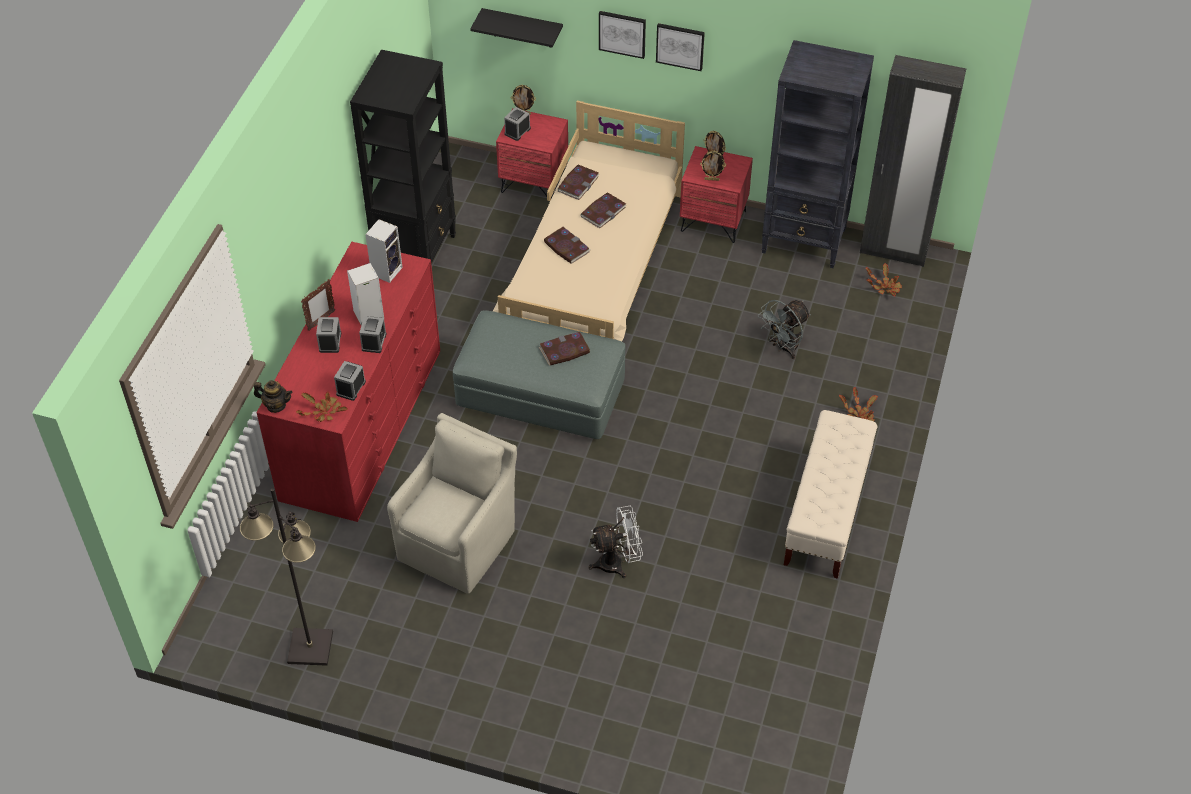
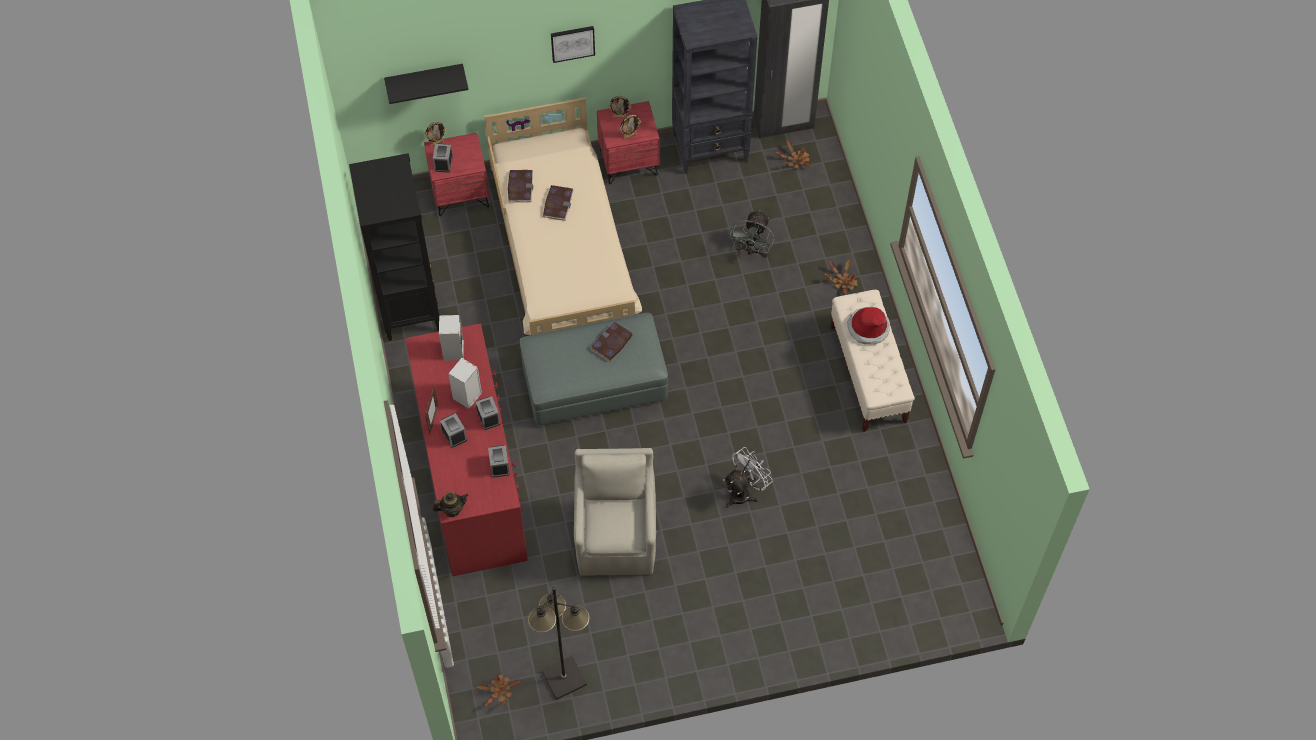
camera: 30 degrees left, 10 degrees up
(324, 412) = (494, 496): potted plant -> potted plant (499, 691)
(566, 247) = (550, 250): book -> none
(622, 33) = (518, 52): picture -> none
(840, 452) = (868, 327): none -> hat

